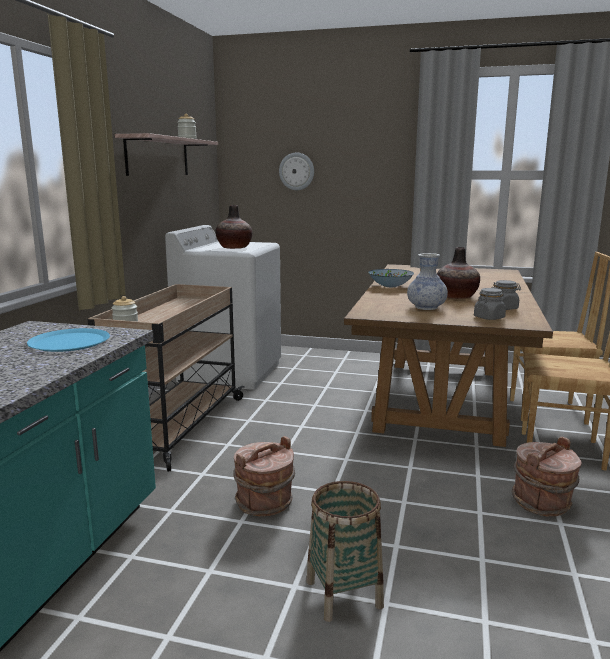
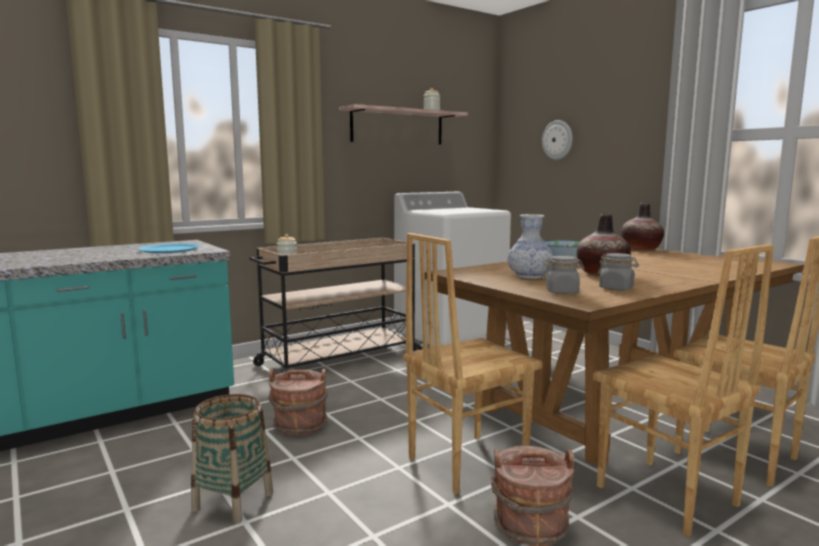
camera: 40 degrees right, 5 degrees down
(234, 247) = (451, 210): vase -> vase (640, 249)
(436, 477) = (465, 462): none -> brown chair

